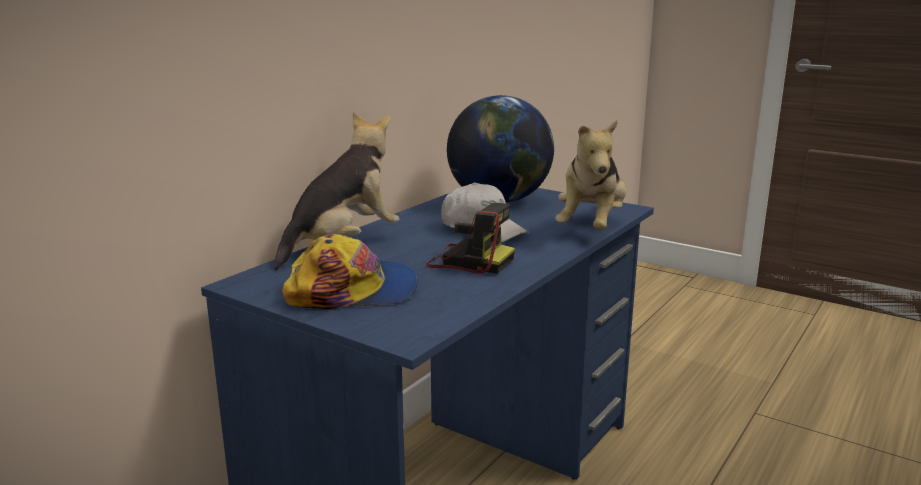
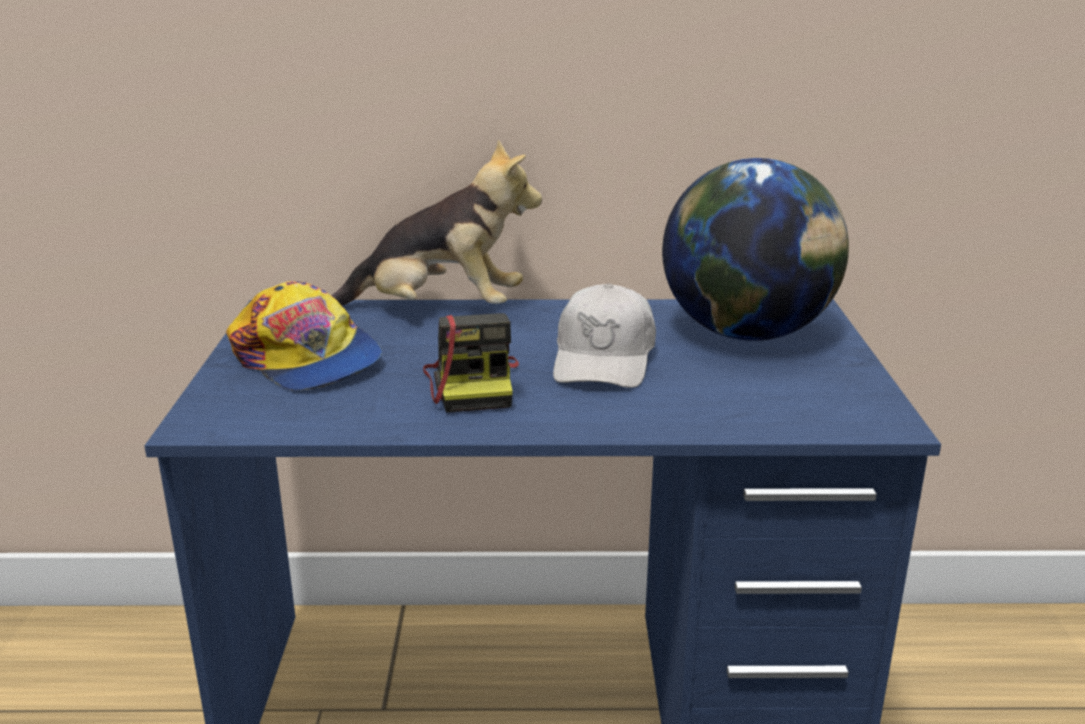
camera: 55 degrees right, 5 degrees up
(592, 227) = (740, 421): plush toy -> none

